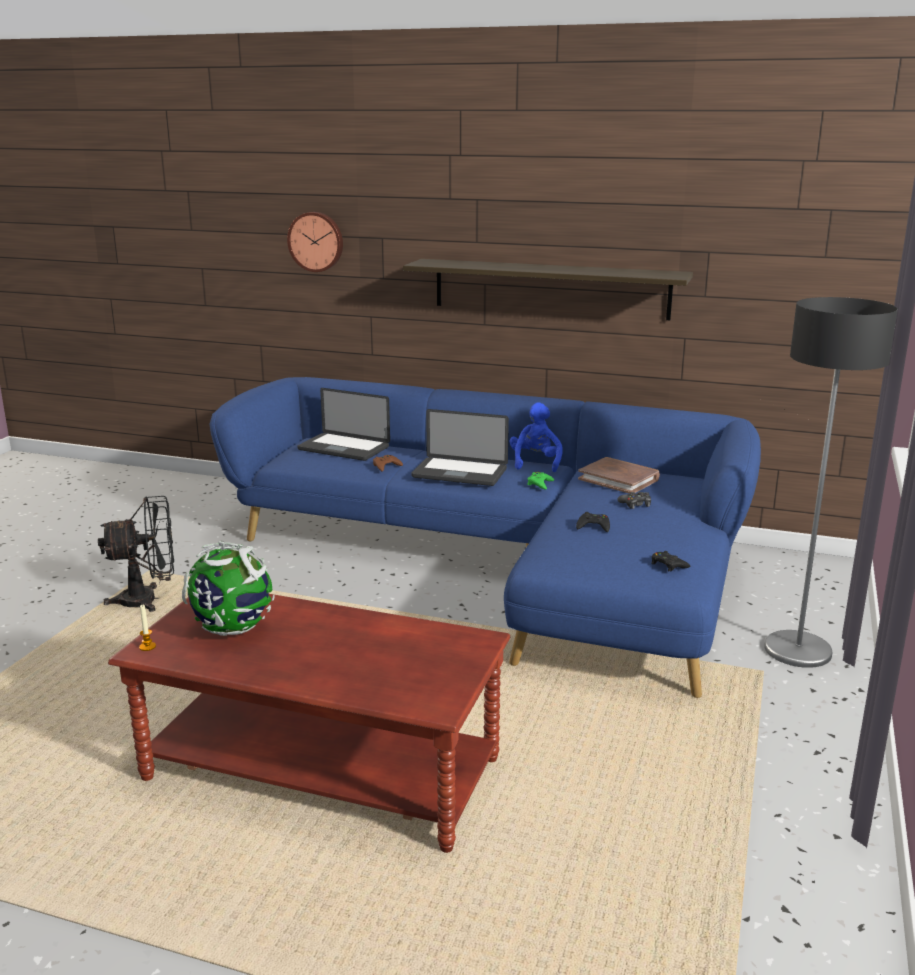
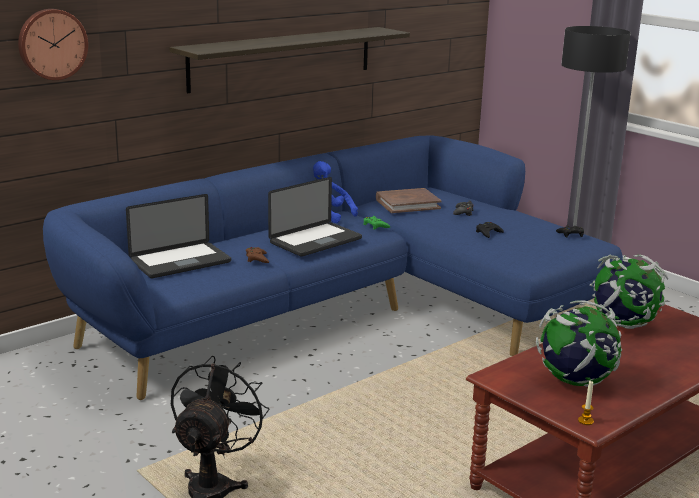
camera: 60 degrees left, 0 degrees up
(406, 631) = (623, 324): none -> globe

